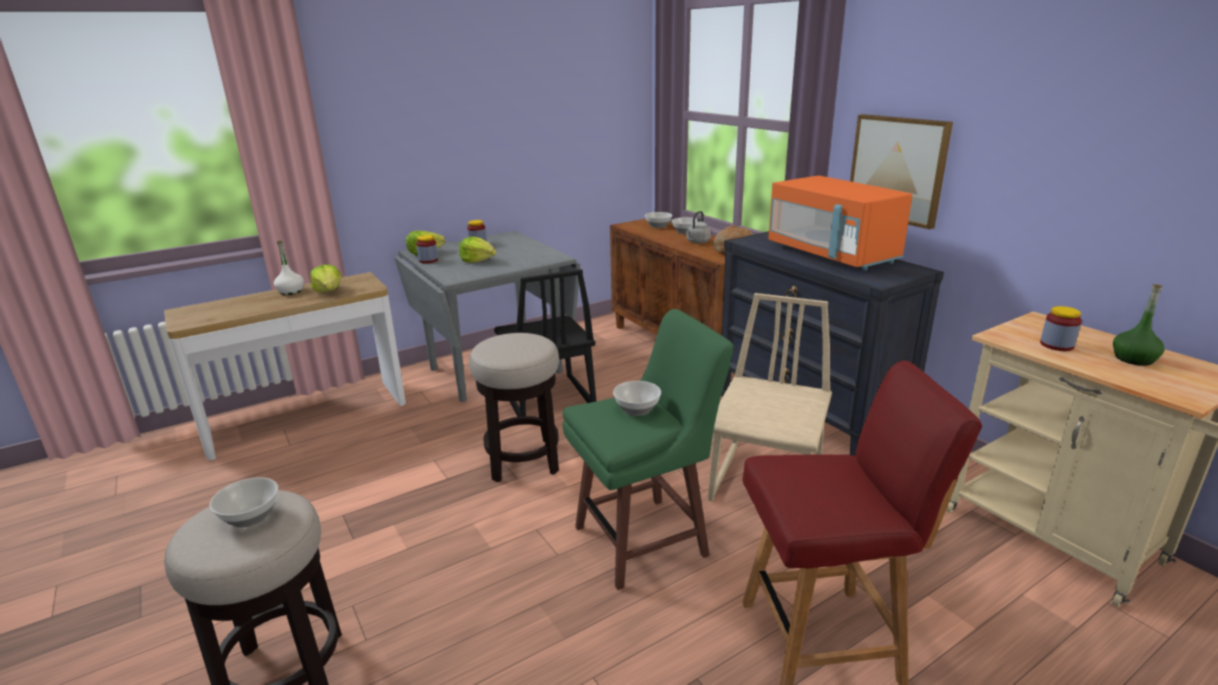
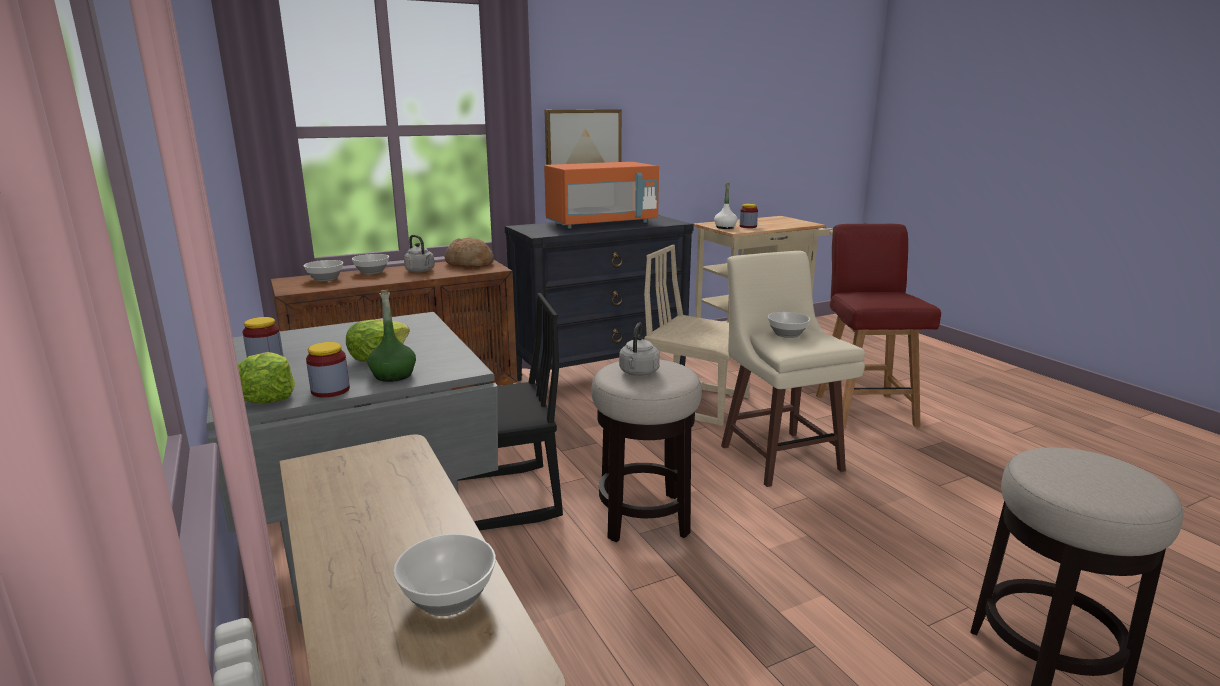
camera: 85 degrees left, 5 degrees down
(249, 516) = (1079, 469): bowl -> bowl (447, 598)
(291, 291) = (342, 541): white bottle -> white bottle (725, 227)
(329, 291) = (384, 490): lettuce -> none
(509, 342) = (638, 373): none -> grey kettle
(645, 541) = (779, 456): green stool -> beige stool
(1133, 359) = (765, 222): green bottle -> green bottle (393, 375)

